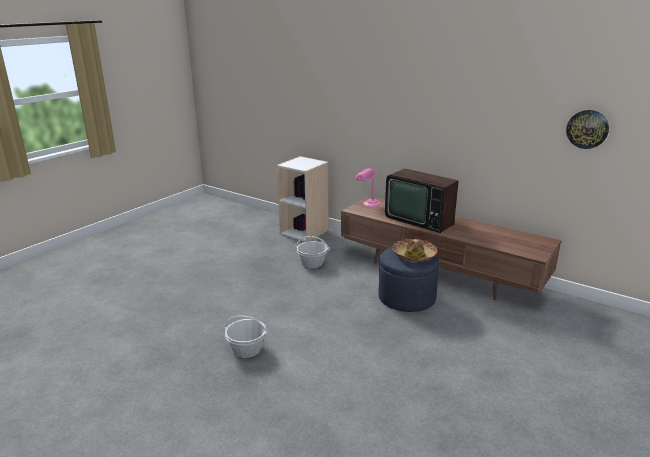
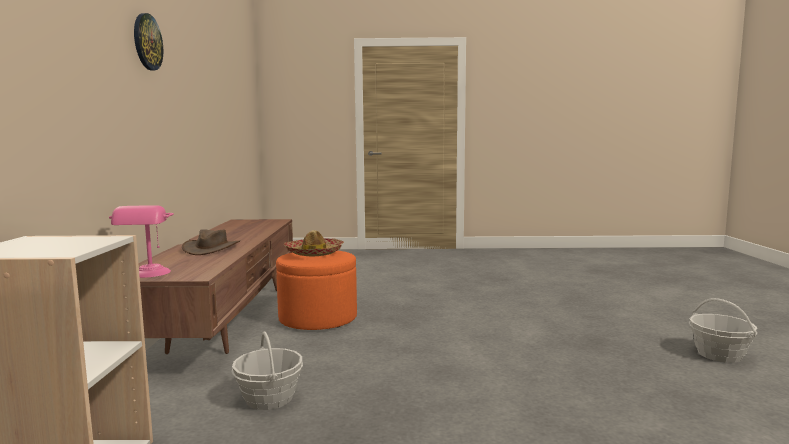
camera: 125 degrees left, 15 degrees down
(247, 349) = (558, 358): basket -> basket (719, 355)
(406, 298) = (318, 318): blue ottoman -> orange ottoman
(420, 219) = (211, 248): television -> brown hat
(587, 129) = (223, 99): wall clock -> wall clock (147, 42)

